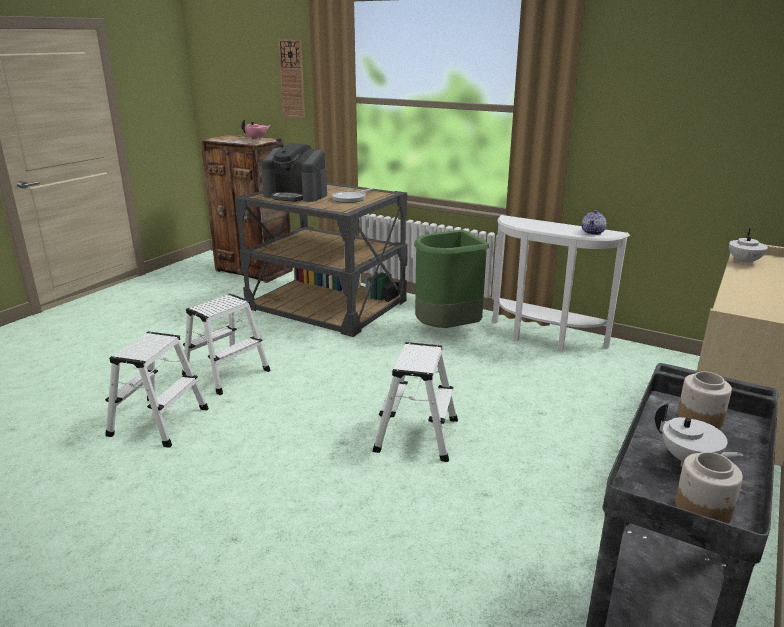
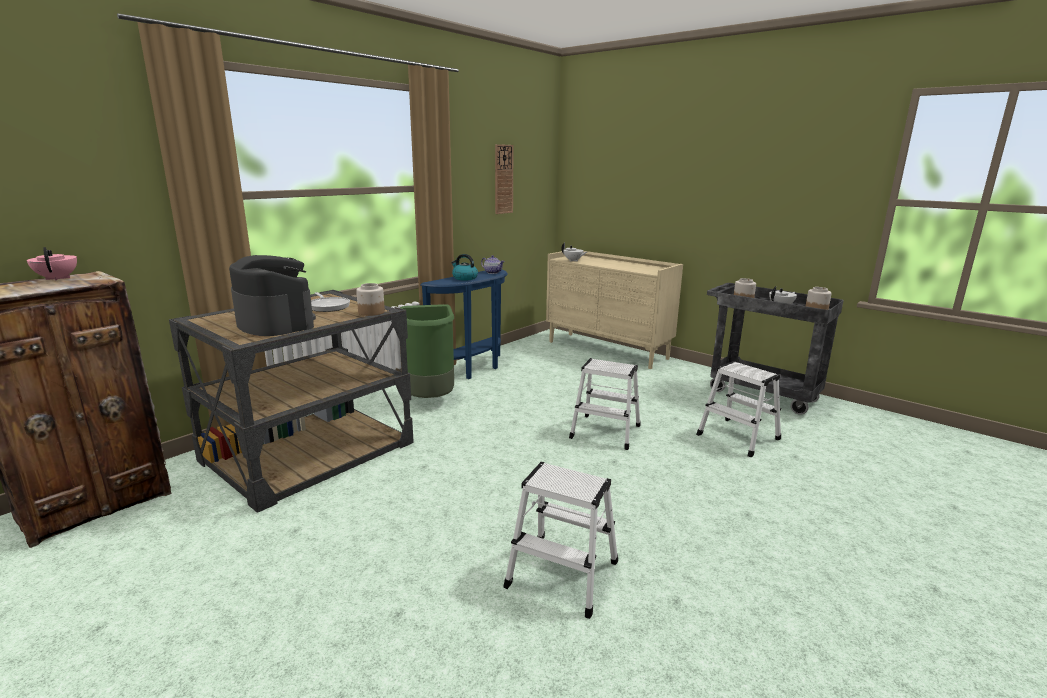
camera: 80 degrees left, 5 degrees down
(226, 372) = (457, 525): white step ladder -> white step ladder (738, 436)
(292, 79) = (96, 174): wall clock -> wall clock (503, 179)
(296, 195) = (275, 323): coffee machine -> coffee machine turned 75 degrees counterclockwise
(335, 209) = (371, 312): none -> jar
(542, 225) = (464, 278): none -> kettle
(544, 339) = (473, 369): white console table -> blue console table

